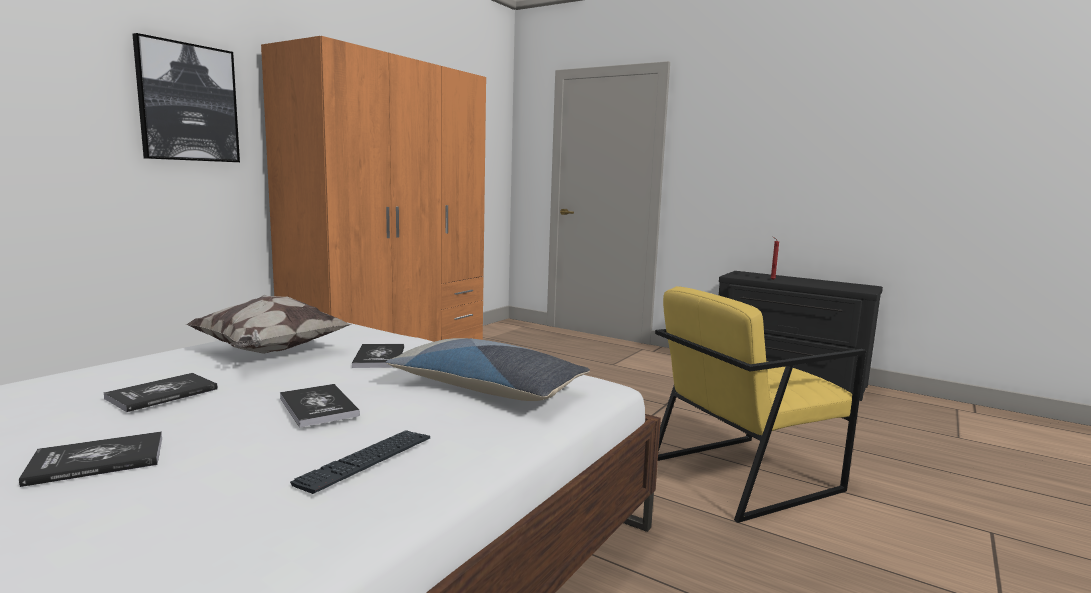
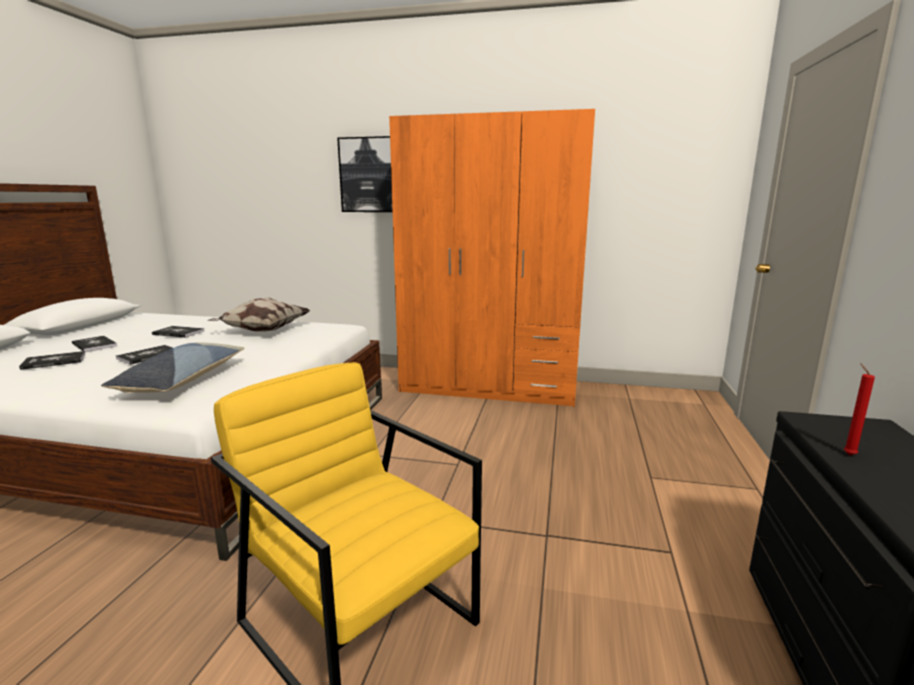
camera: 70 degrees right, 5 degrees up
(366, 461) = (62, 378): keyboard -> none
(379, 357) = (256, 349): book -> book (54, 361)

